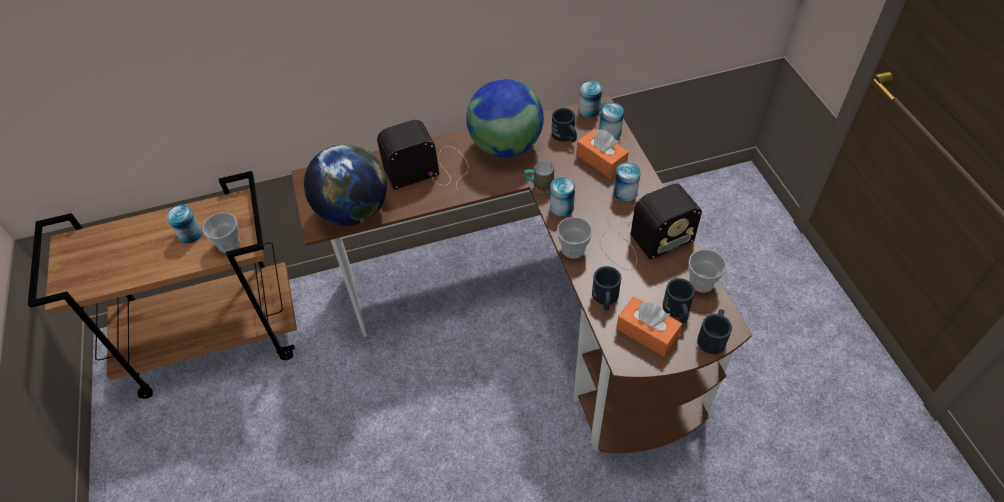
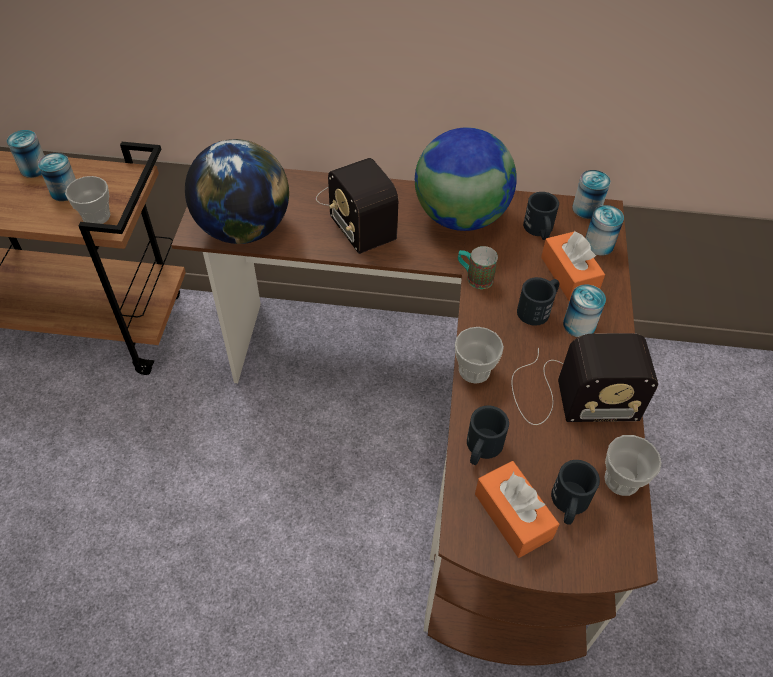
camera: 20 degrees right, 0 degrees up
(429, 168) = (356, 211): radio -> radio turned 120 degrees counterclockwise
(561, 207) = (488, 313): can -> can (34, 168)
(713, 336) = (600, 559): black mug -> black mug (538, 309)

